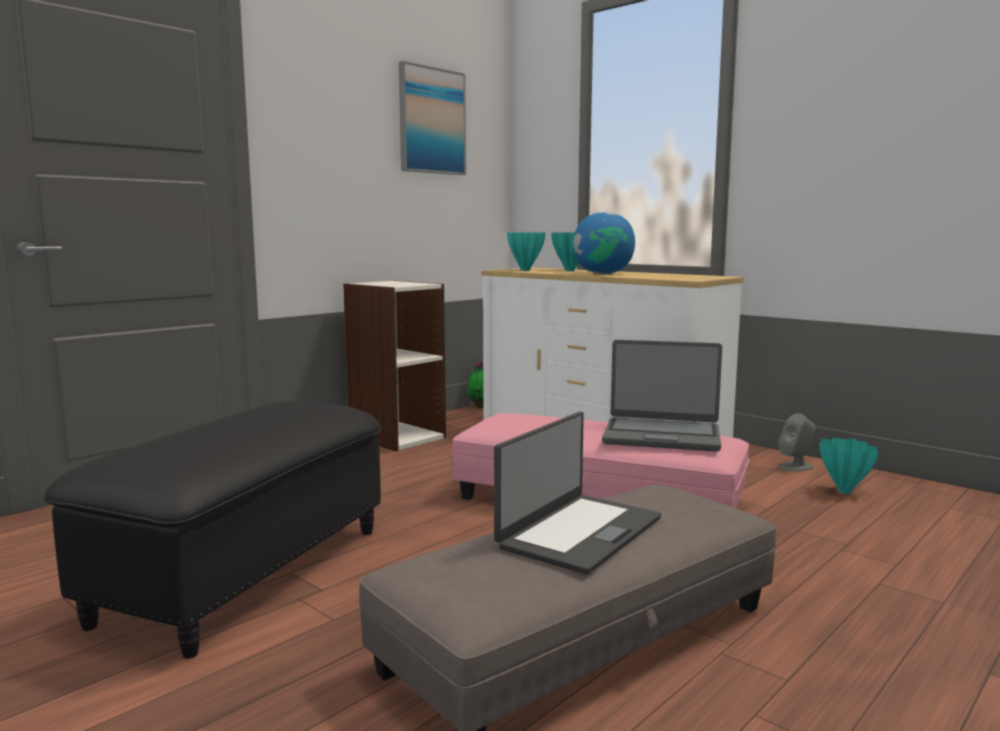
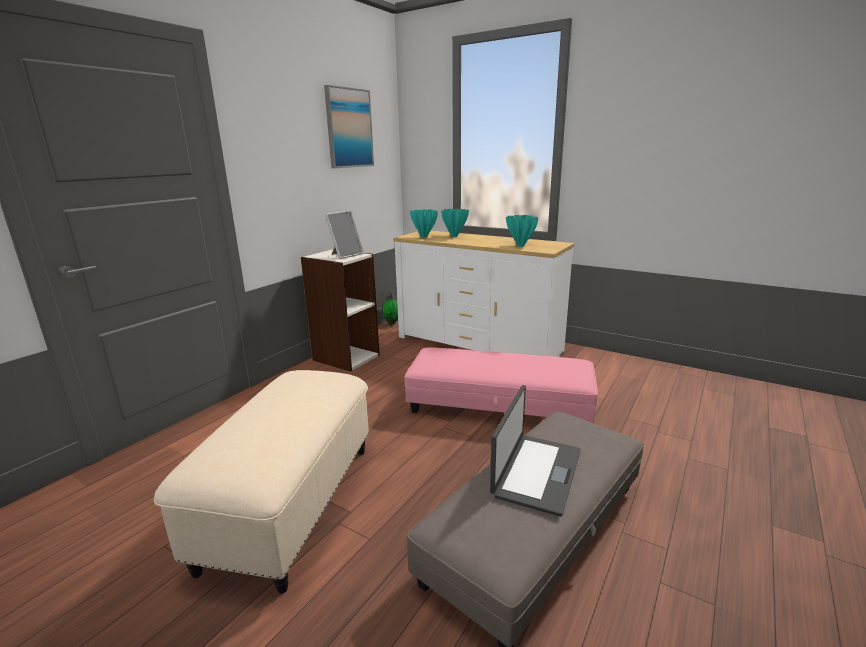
camera: 10 degrees left, 10 degrees up
(245, 573) = (290, 503): black ottoman -> beige ottoman
(404, 283) = (345, 255): none -> picture frame
(603, 274) = (481, 242): globe -> none
(661, 436) = (542, 365): laptop -> none
(796, 467) = (606, 361): grey speaker -> none
(843, 491) = (640, 380): turquoise vase -> turquoise vase (520, 245)

